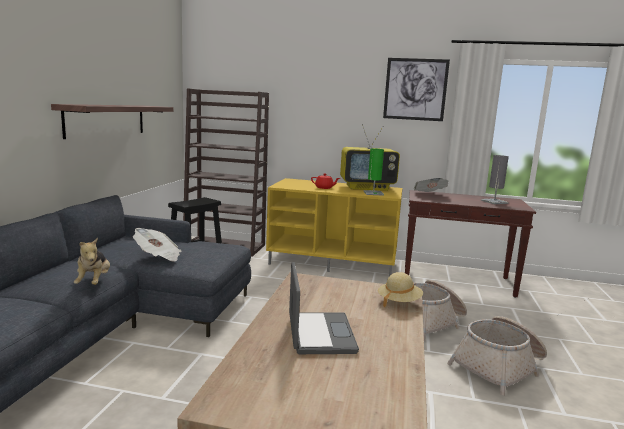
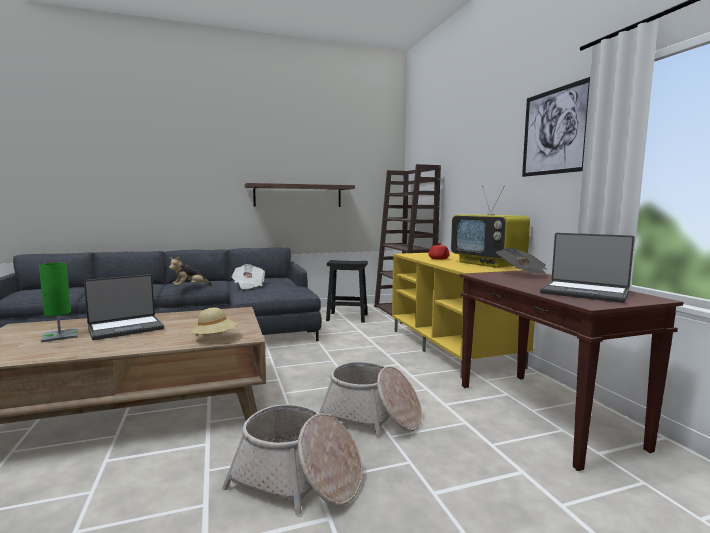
camera: 60 degrees right, 5 degrees down
(373, 193) = (463, 267): green table lamp -> green table lamp (60, 336)
(494, 202) = (584, 293): grey table lamp -> laptop

